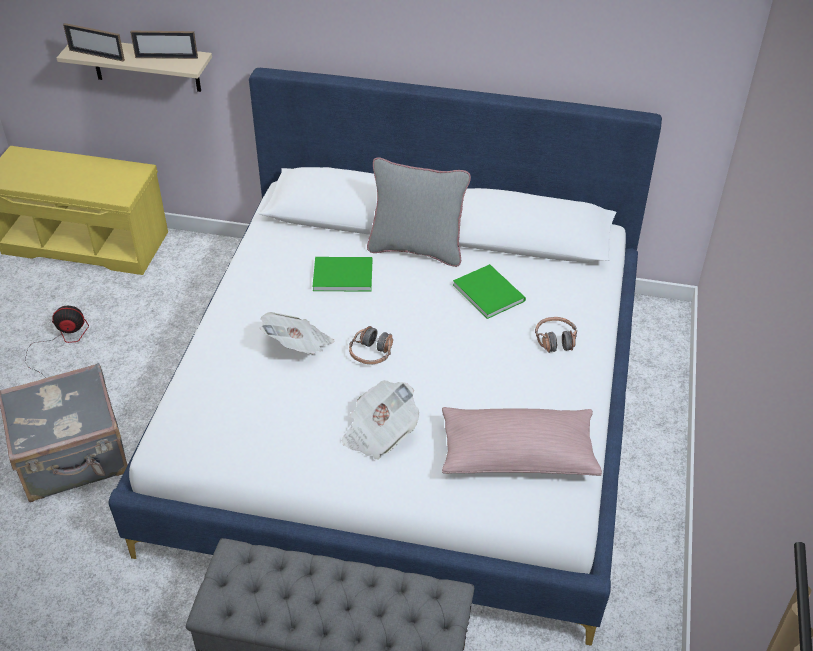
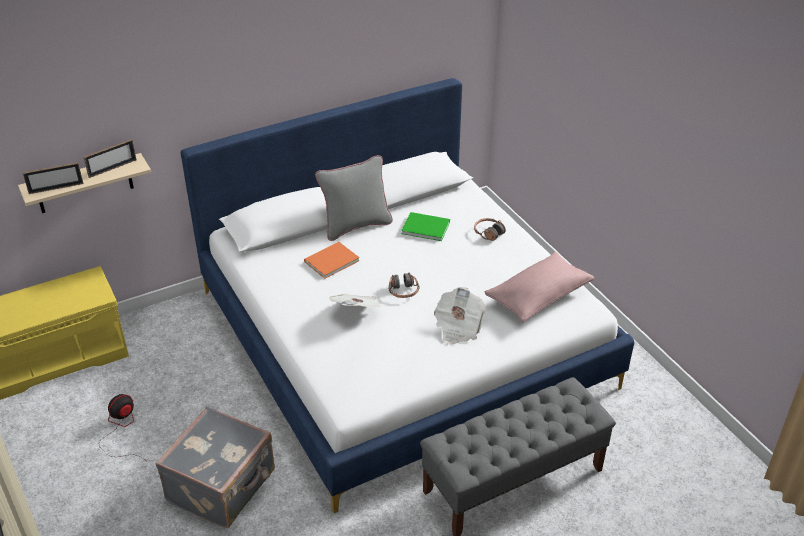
camera: 40 degrees left, 5 degrees down
(341, 274) = (330, 261): green book -> orange book

